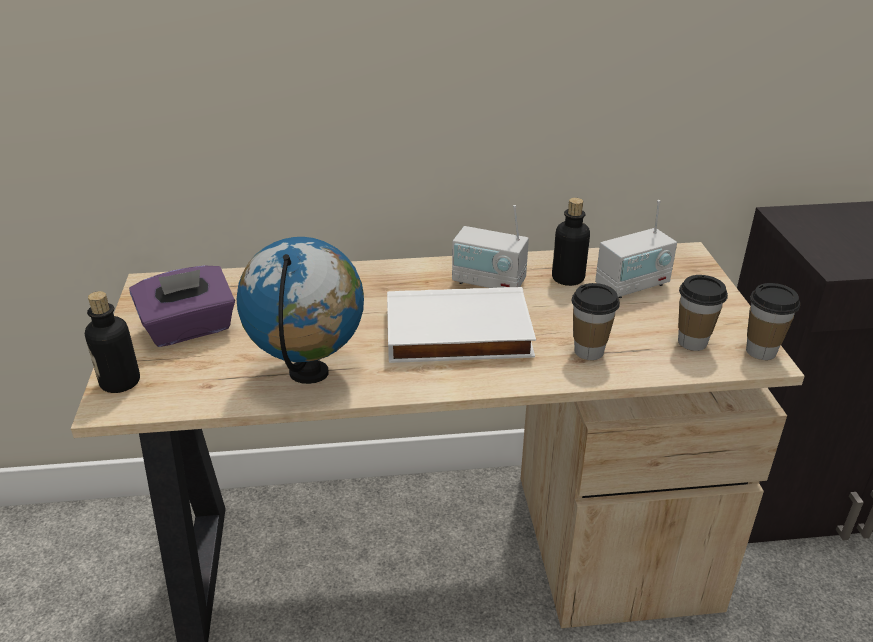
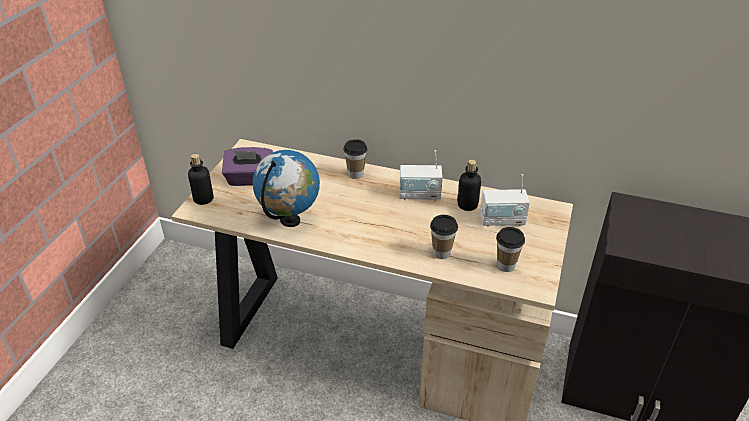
camera: 25 degrees right, 5 degrees up
(457, 335) = (378, 222): white book -> none
(488, 282) = (420, 195): radio -> radio turned 45 degrees counterclockwise
(761, 351) = (542, 283): cup -> cup (356, 174)

